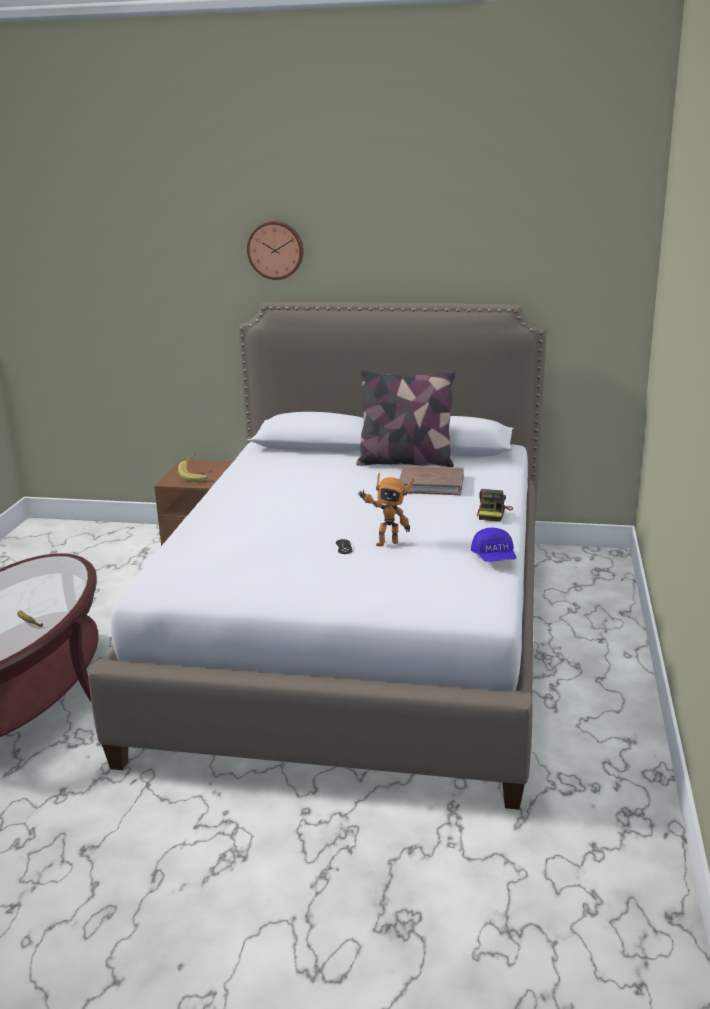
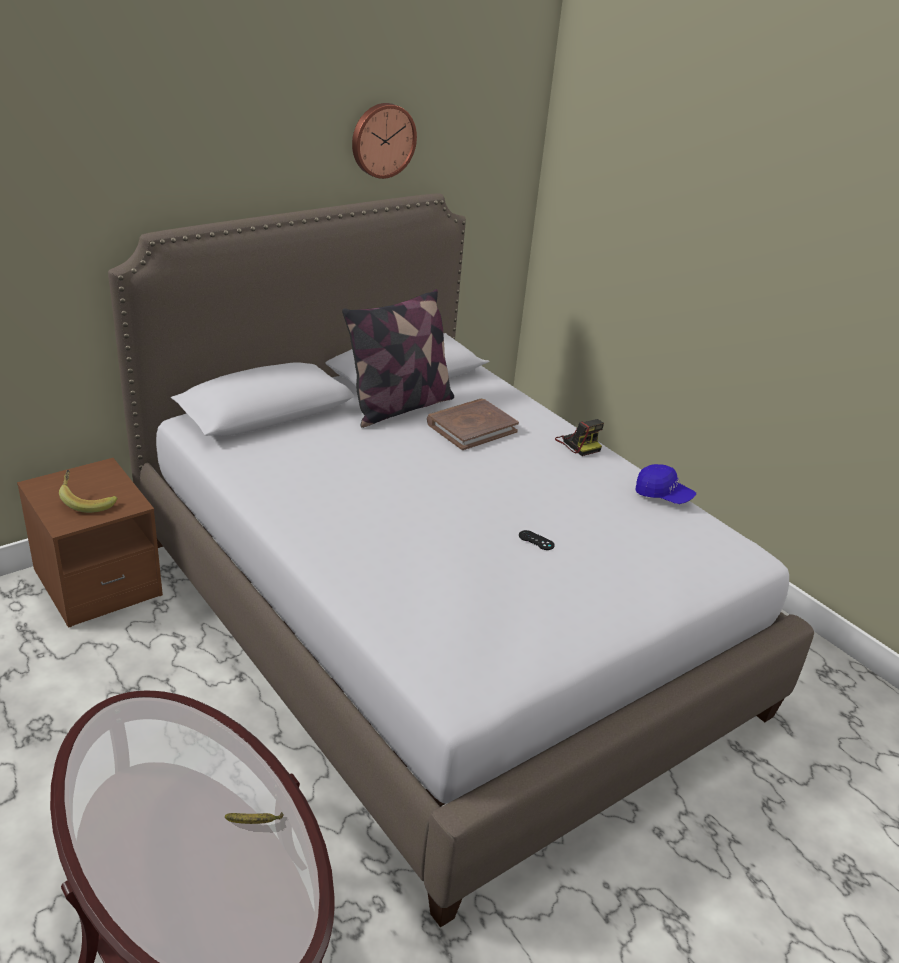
camera: 50 degrees left, 10 degrees up
(276, 250) = (144, 154): wall clock -> wall clock (382, 140)
(386, 543) = (559, 518): toy robot -> none

